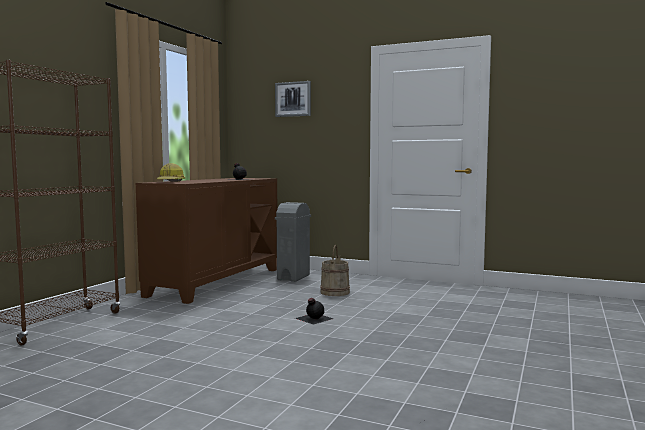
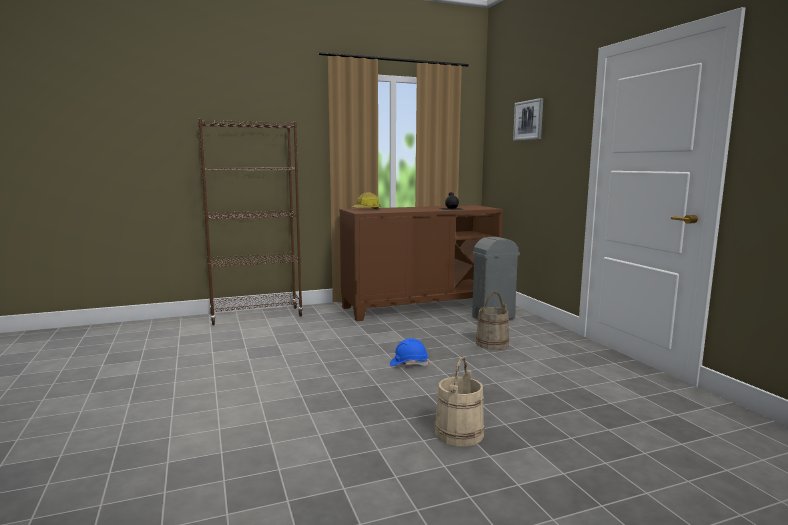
camera: 45 degrees right, 5 degrees up
(313, 318) = (408, 364): black bottle -> blue hard hat
(445, 342) = (459, 433): none -> beige bucket

